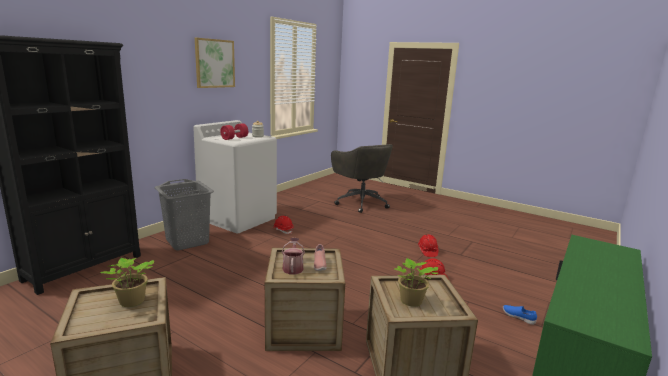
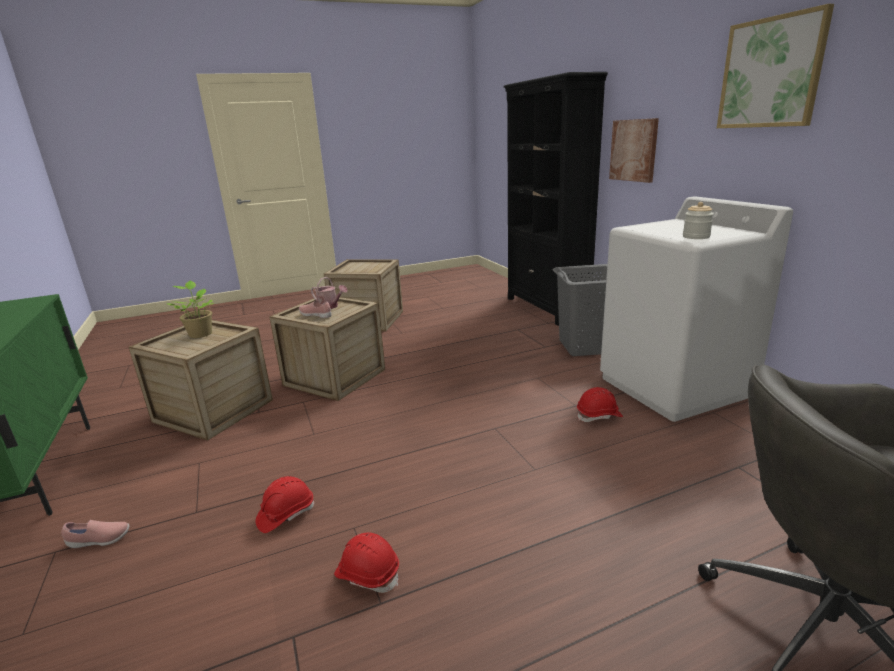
camera: 125 degrees right, 5 degrees up
(131, 302) = (362, 269): potted plant -> none
(137, 103) = (634, 150): none -> picture
(234, 138) = (668, 227): red dumbbell -> none
(518, 317) = (99, 540): blue shoe -> pink shoe

